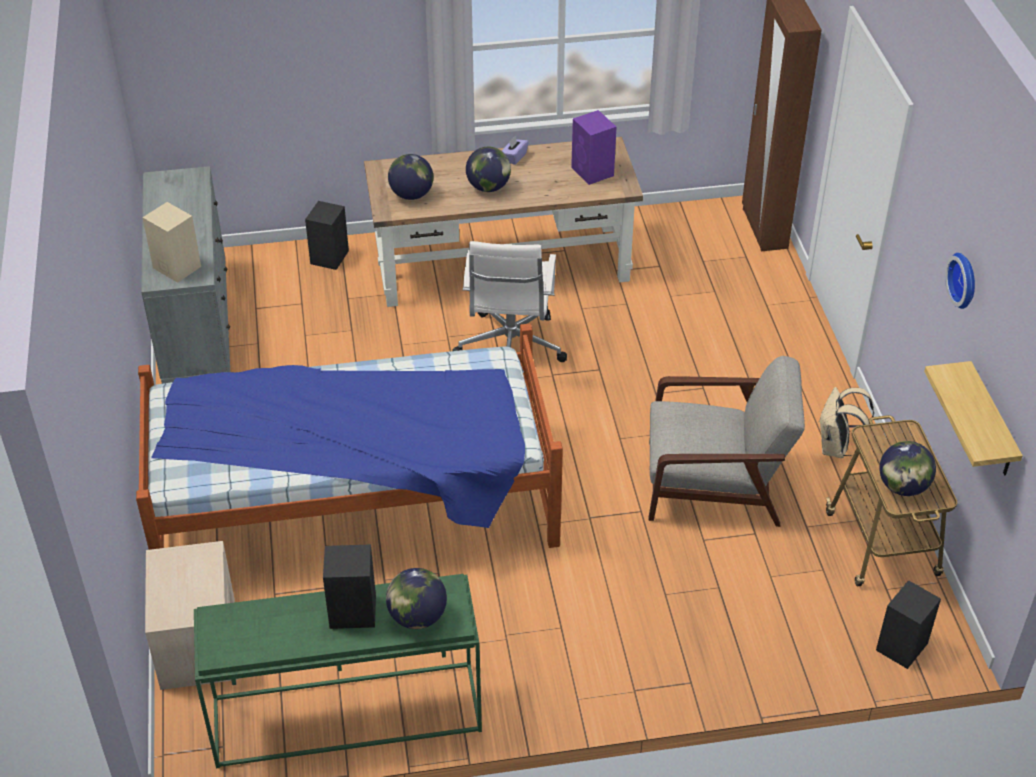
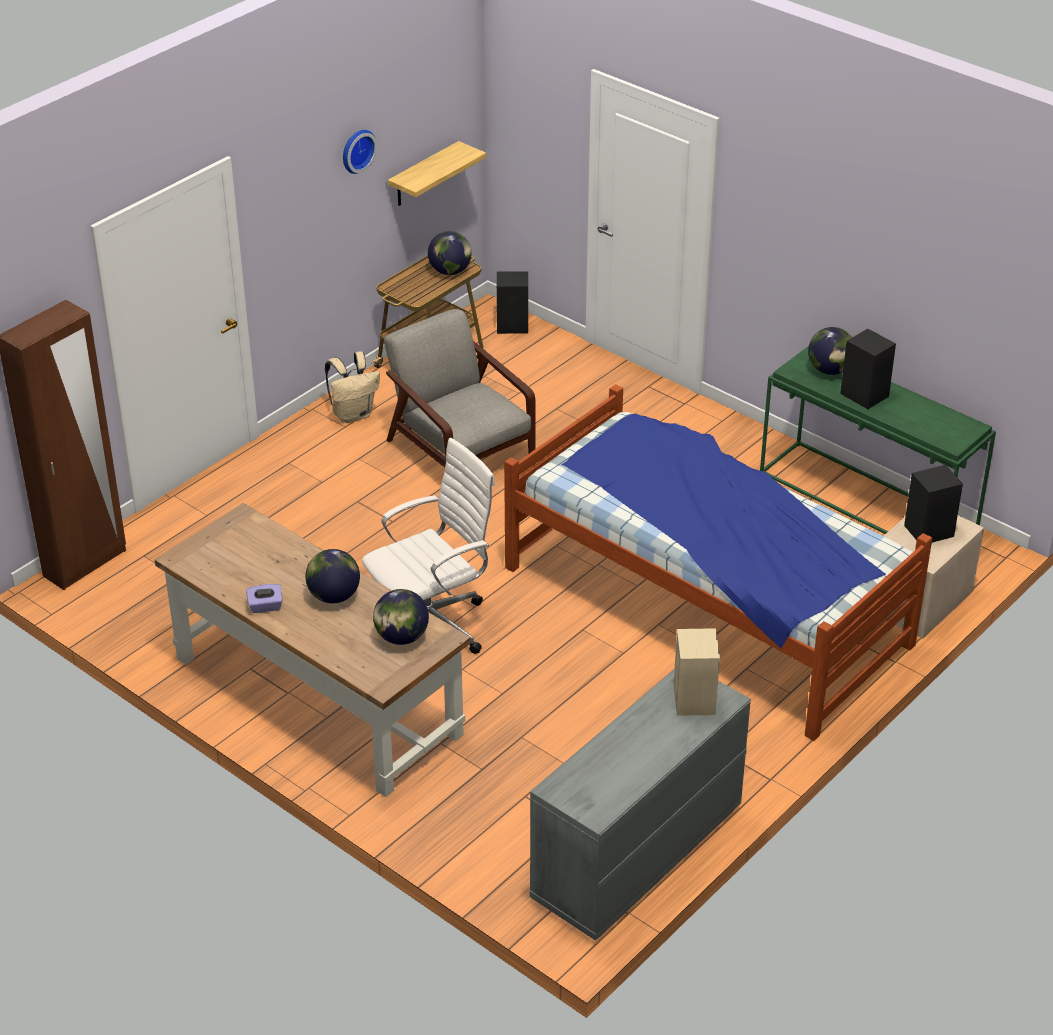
camera: 130 degrees left, 5 degrees down
(330, 256) = (435, 824): black speaker -> black speaker (927, 531)
(593, 172) = (237, 547): purple speaker -> none

